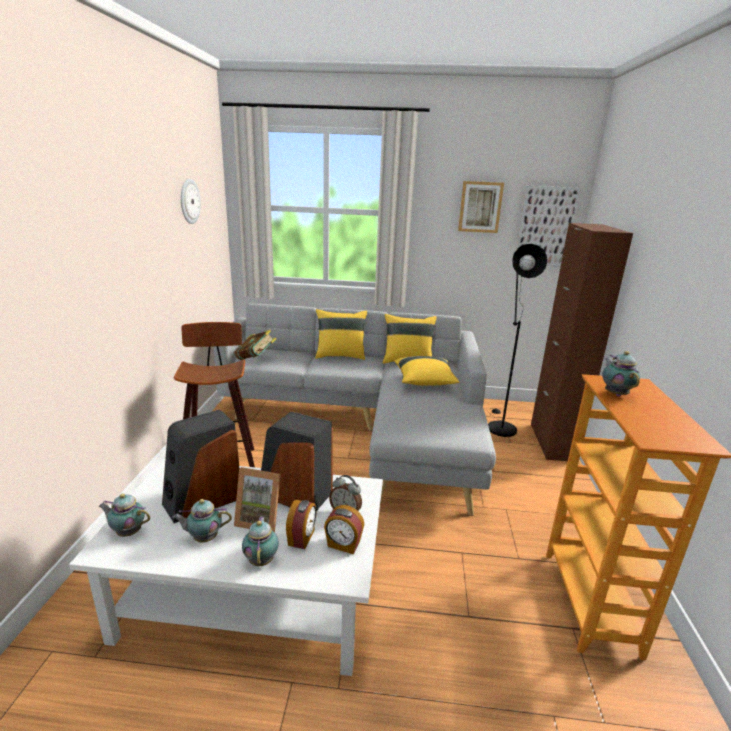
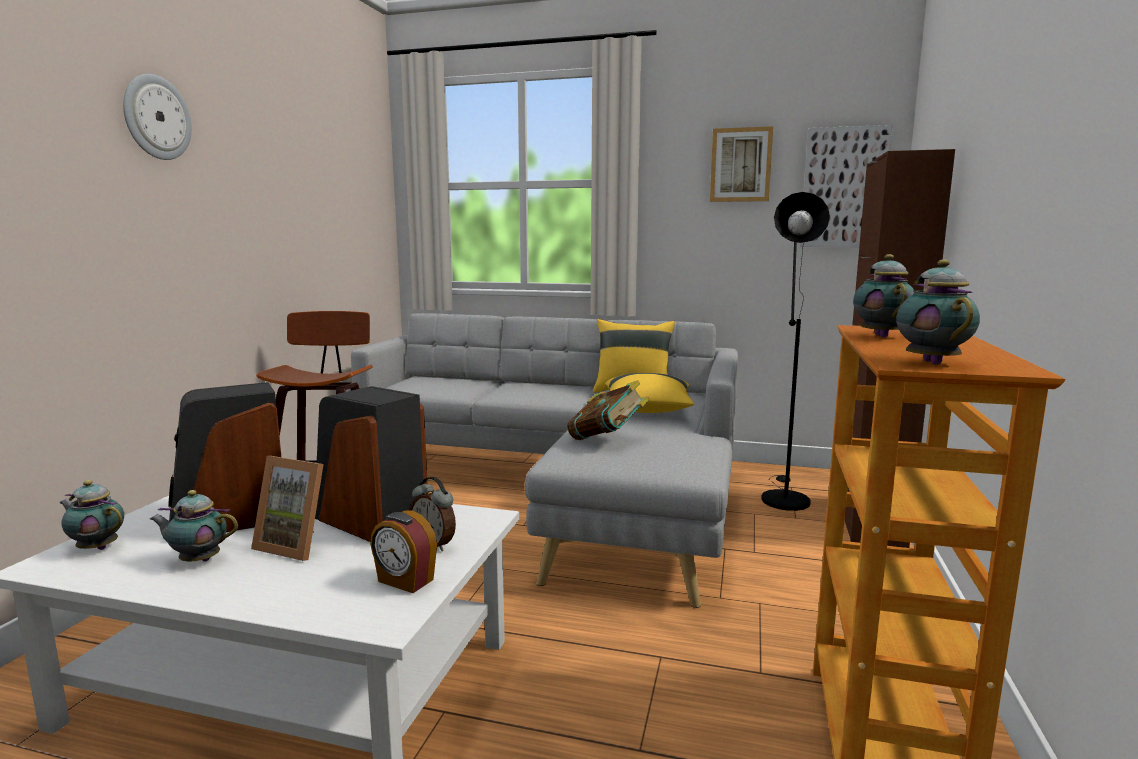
camera: 10 degrees right, 10 degrees down
(189, 201) = (326, 163): wall clock -> wall clock (156, 117)
(256, 359) = (411, 386): book -> book (607, 440)
(261, 560) = (264, 590): teapot -> teapot (930, 362)
(302, 538) = (345, 569): alarm clock -> none
(340, 356) = (534, 384): yellow pillow -> none

